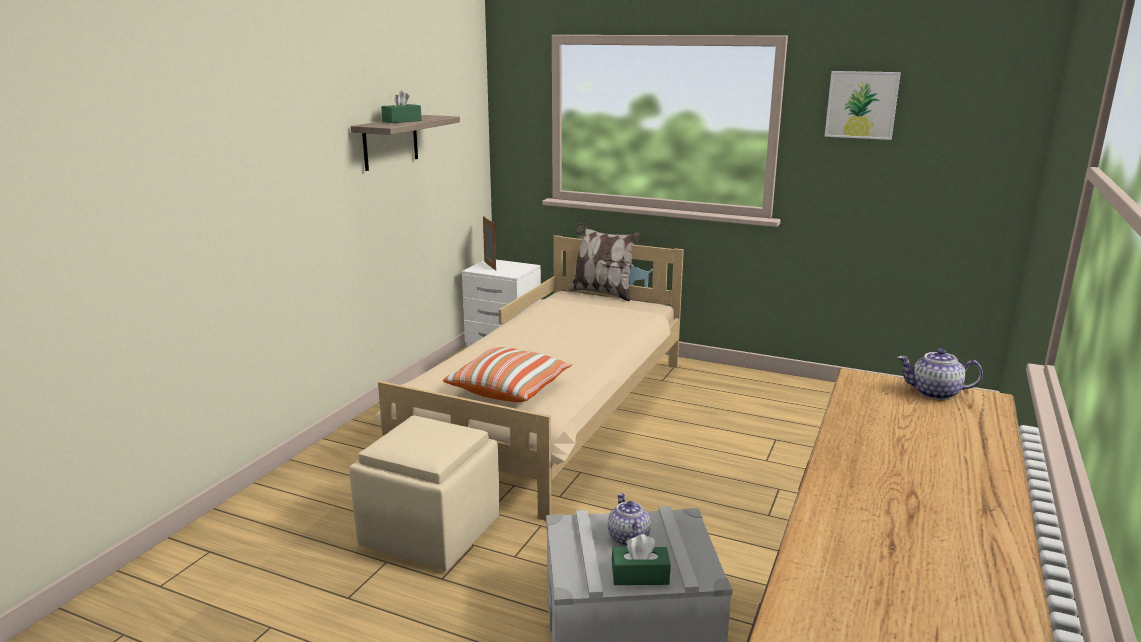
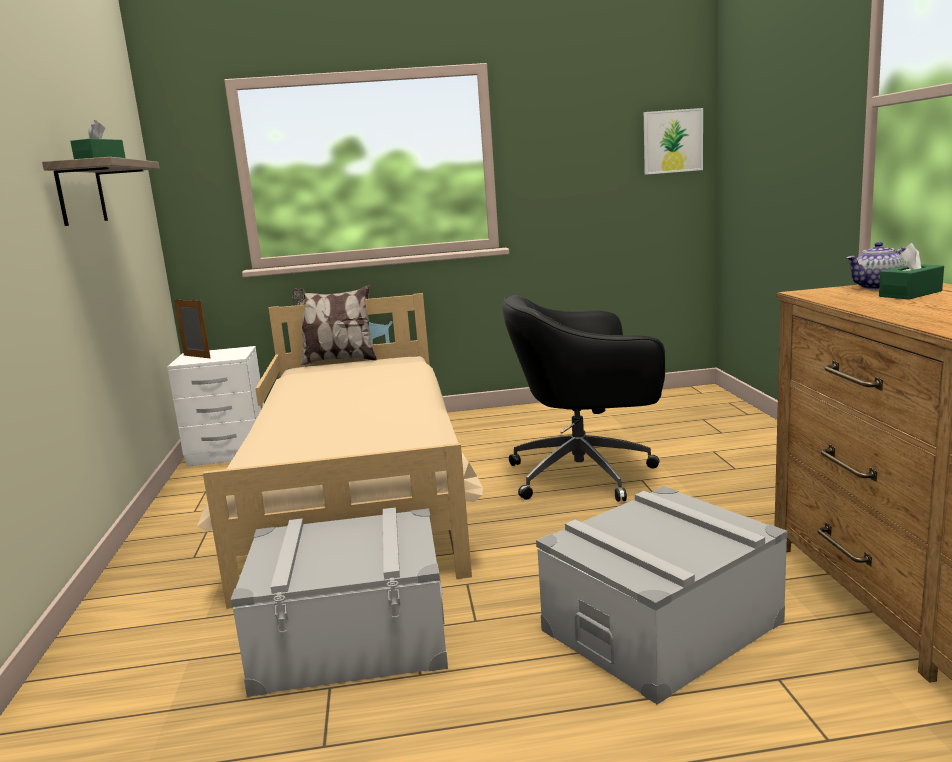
camera: 30 degrees left, 5 degrees down
(432, 532) = (352, 636): beige ottoman -> grey storage box
(509, 389) = (363, 444): pillow -> none
(627, 538) = (642, 528): teapot -> none
(640, 576) = (700, 551): green tissue box -> green tissue box (910, 294)
(738, 465) = (585, 474): none -> black office chair
(861, 105) = (565, 124): picture -> picture (672, 141)

